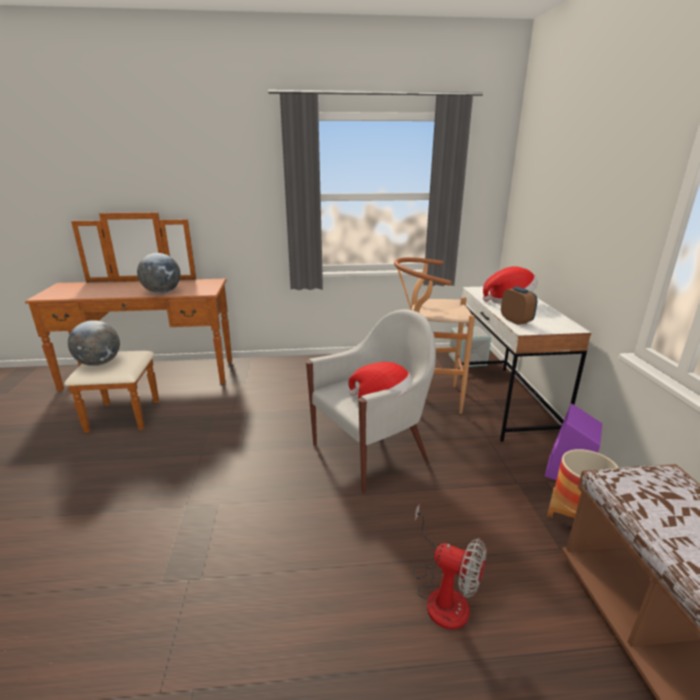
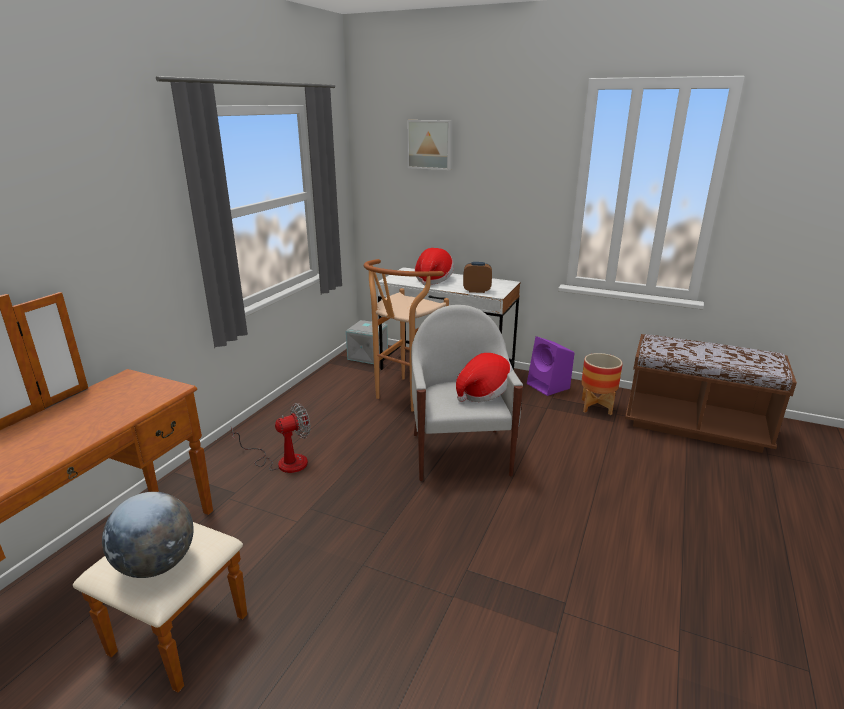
camera: 60 degrees left, 0 degrees up
(162, 292) = (107, 421): globe -> none
(442, 594) = (632, 479): fan -> fan (283, 461)
(559, 153) = (430, 144): none -> picture

